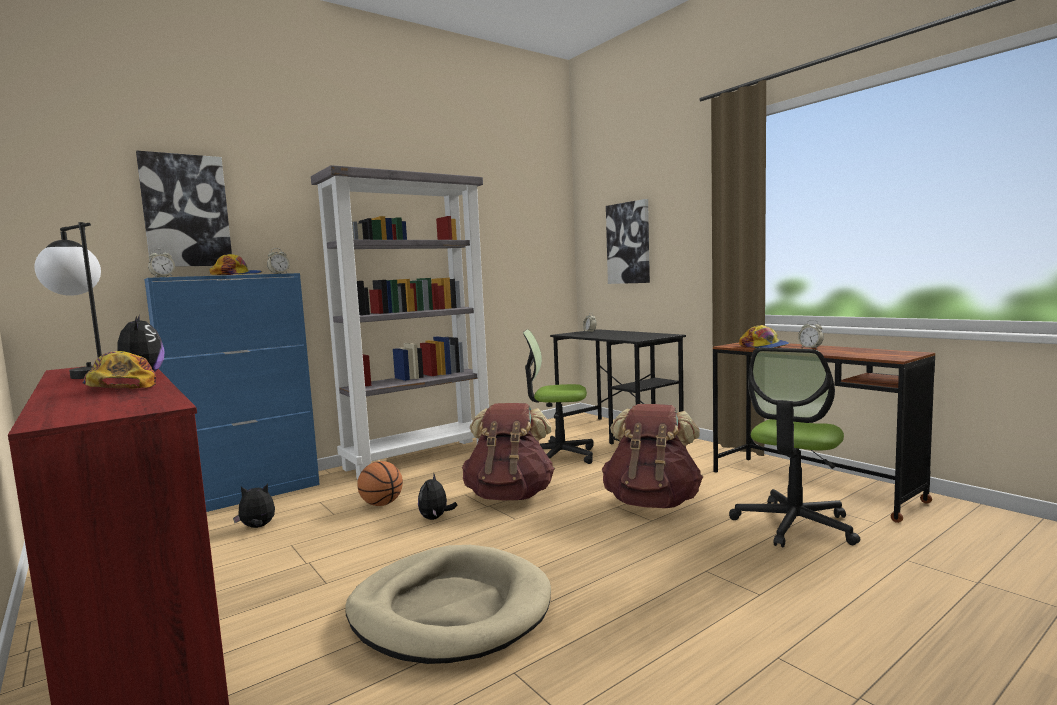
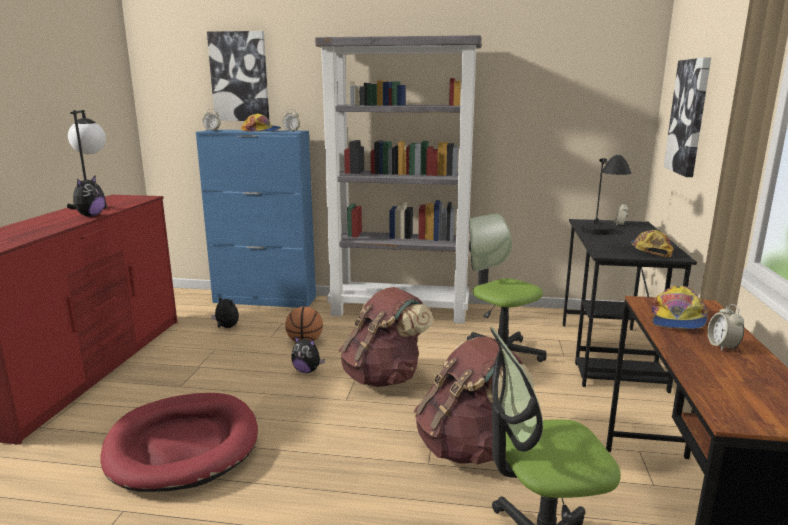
camera: 45 degrees right, 10 degrees up
(122, 387) = (48, 226): cap -> cap (650, 250)
(435, 518) = (307, 371): plush toy -> plush toy turned 120 degrees counterclockwise
(450, 609) = (183, 445): beige dog bed -> red dog bed
(605, 336) = (601, 237): none -> black table lamp

